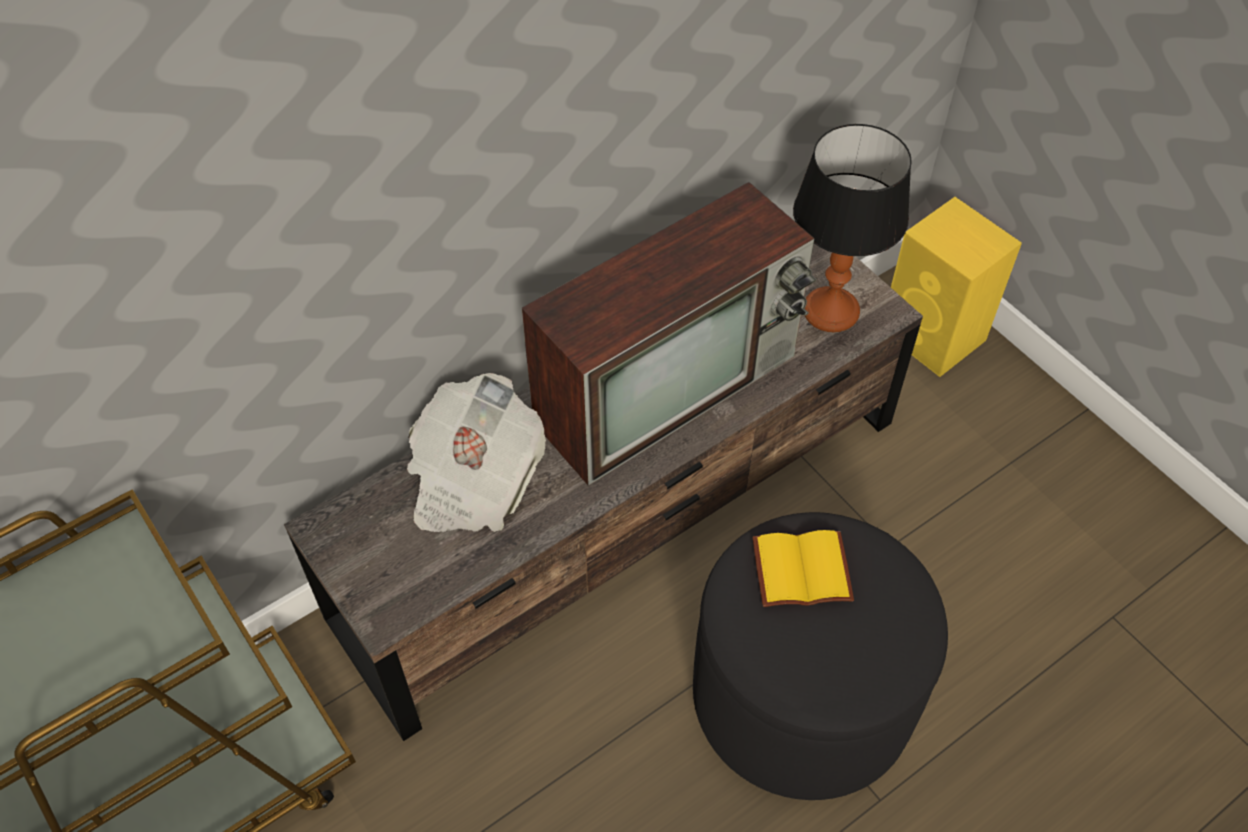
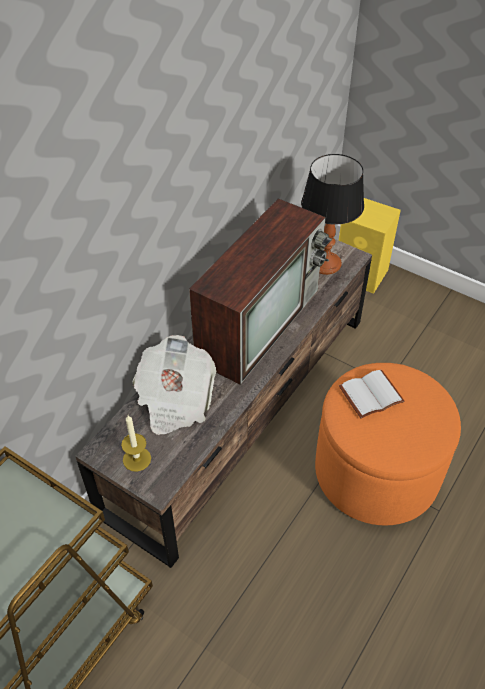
camera: 20 degrees left, 5 degrees down
(372, 559) = (137, 459): none -> candle
(800, 573) = (371, 396): yellow book -> white book
(802, 695) = (376, 471): black ottoman -> orange ottoman

